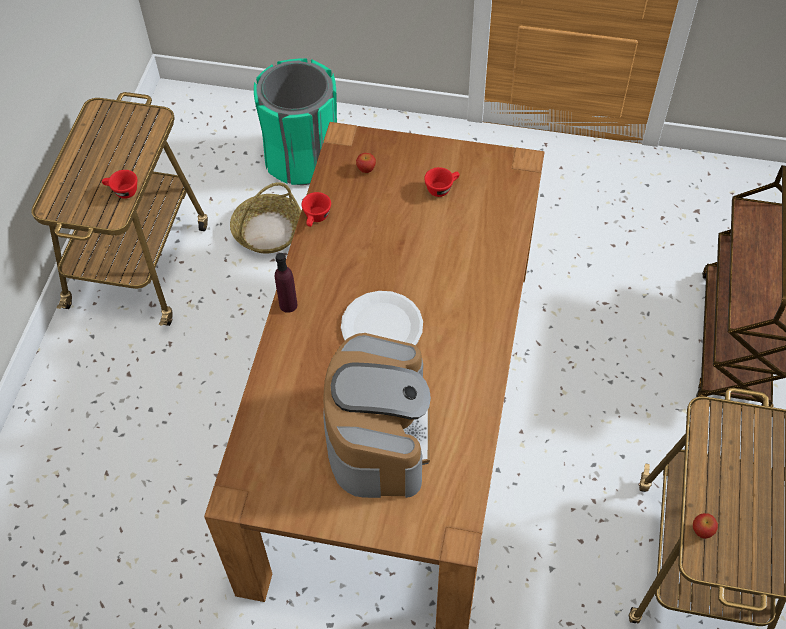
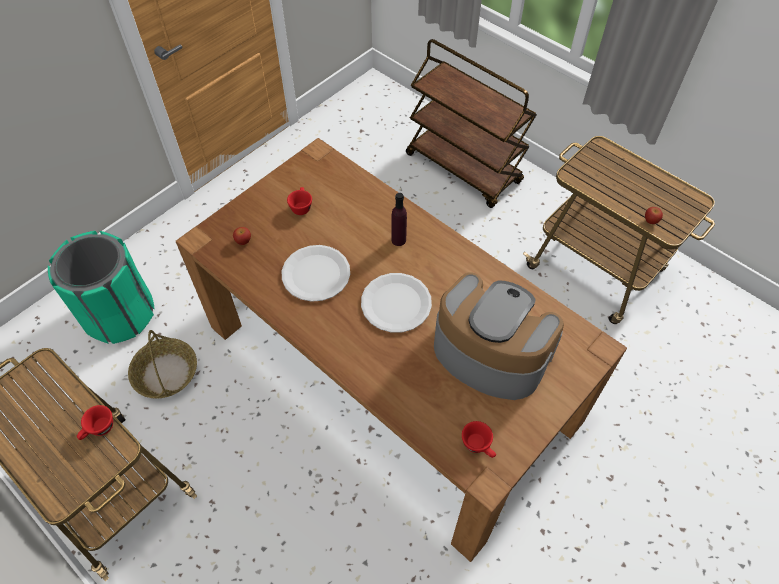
camera: 60 degrees left, 0 degrees up
(288, 305) = (331, 354): purple bottle -> purple bottle (398, 240)
(316, 218) = (263, 295): red cup -> red cup (479, 446)
(369, 245) = (316, 274): none -> white plate

